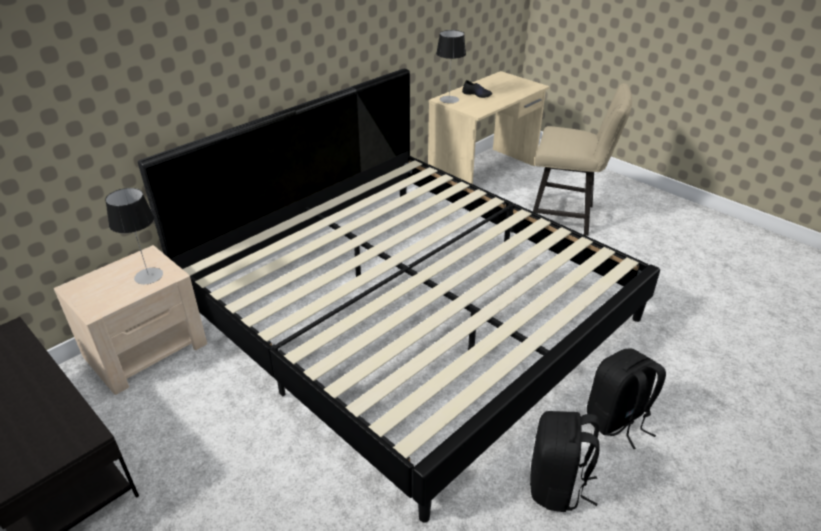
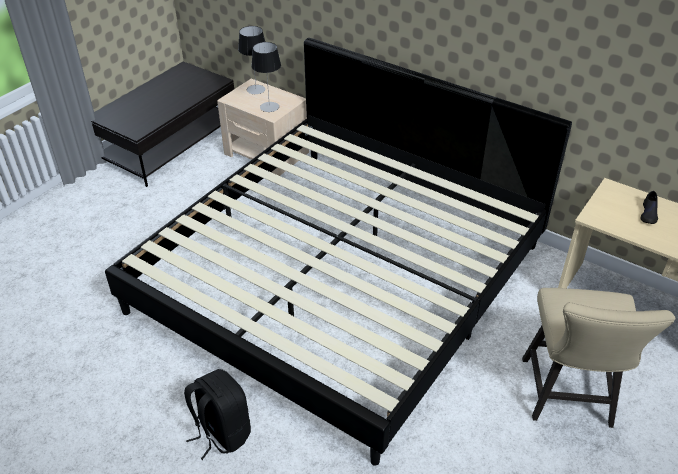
camera: 80 degrees right, 5 degrees up
(449, 99) = (615, 192): table lamp -> table lamp (256, 89)
(557, 486) = (150, 387): black backpack -> none

